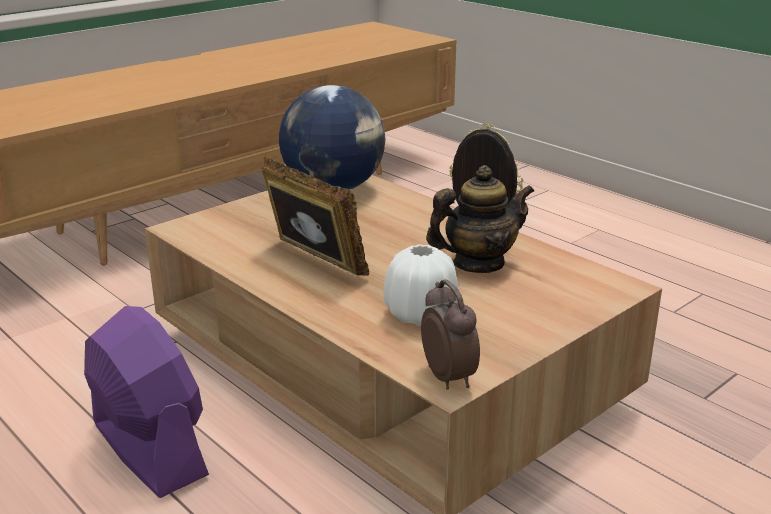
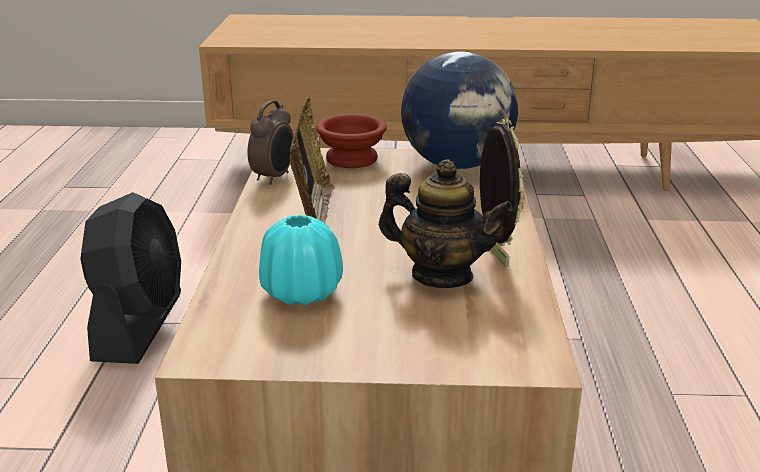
camera: 45 degrees right, 0 degrees up
(149, 449) = (139, 325): purple fan -> black fan
(246, 210) = (353, 158): none -> brown bowl
(420, 315) = (301, 293): white vase -> turquoise vase
(449, 377) = (213, 351): alarm clock -> alarm clock (274, 177)

